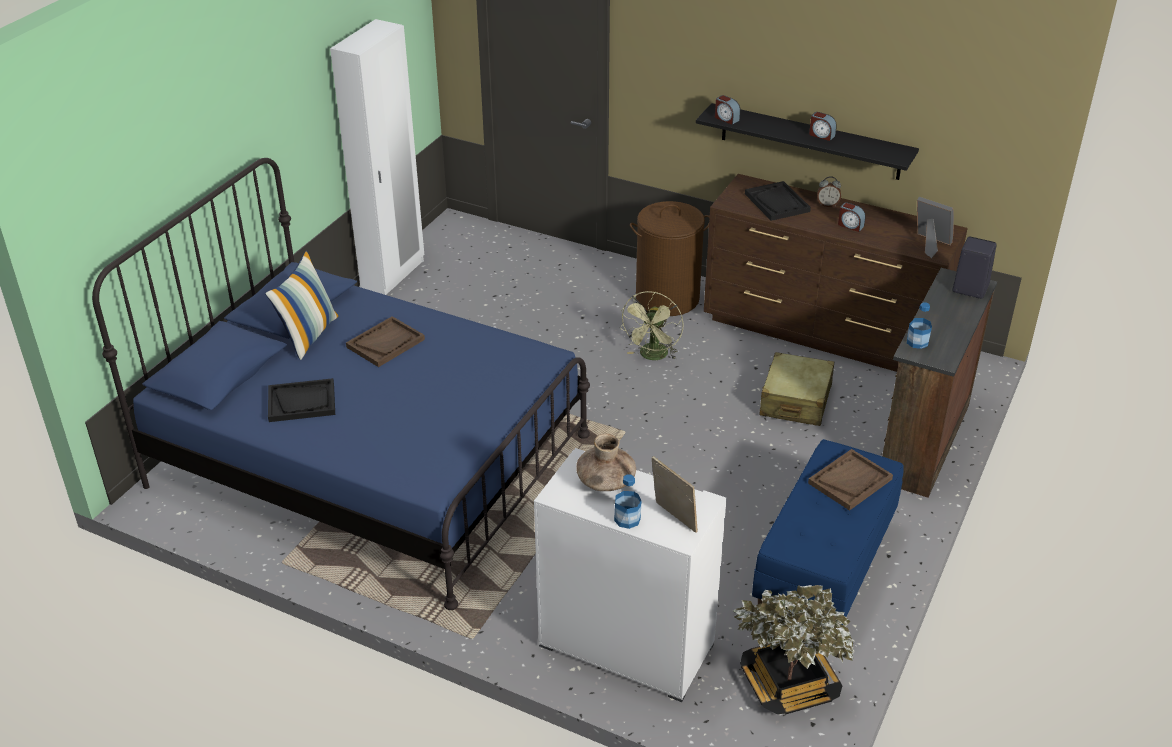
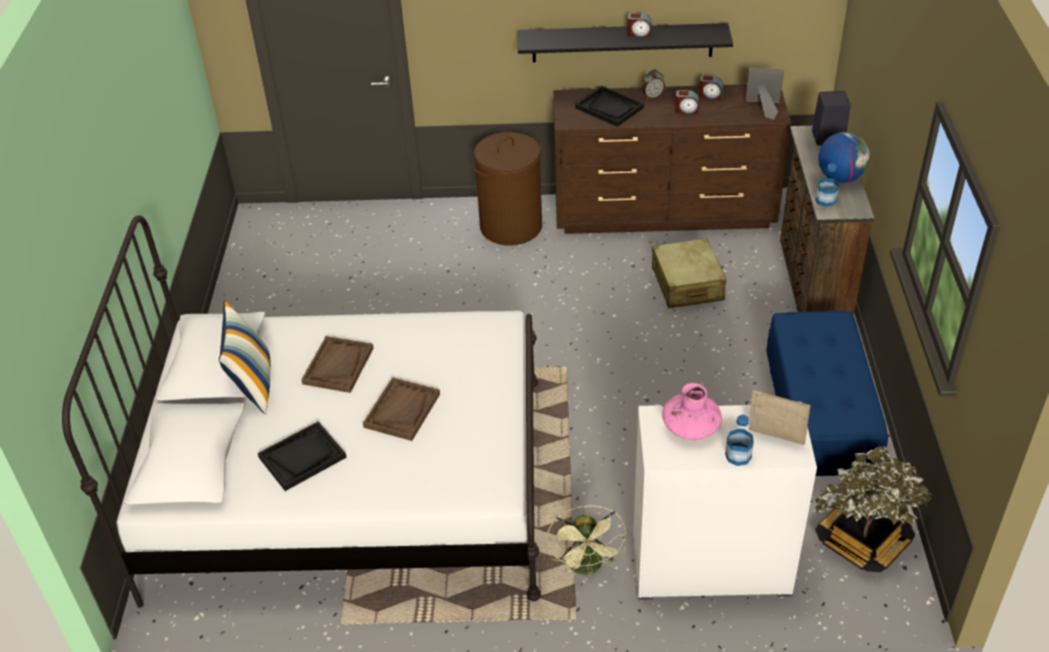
camera: 25 degrees left, 5 degrees up
(369, 460) = (351, 485): blue bed -> white bed
(393, 275) = (235, 289): white wardrobe -> none
(606, 481) = (691, 427): brown vase -> pink vase
(653, 356) = (538, 286): green fan -> green fan (587, 568)
(726, 118) = (544, 41): alarm clock -> alarm clock (710, 95)
(850, 481) = (823, 343): brown tray -> brown tray (402, 410)
(951, 327) = (840, 177): none -> globe

